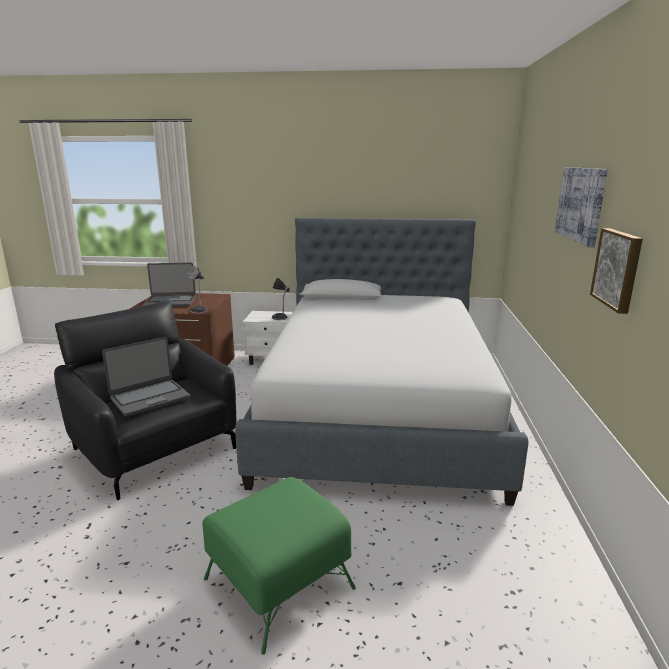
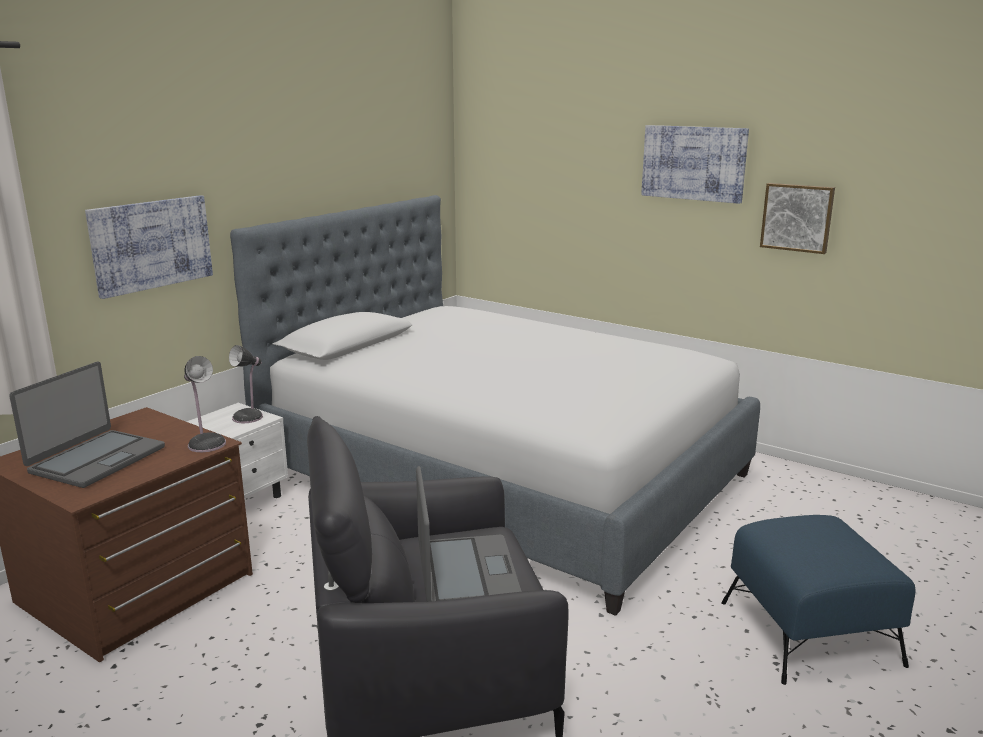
camera: 60 degrees left, 0 degrees up
(255, 218) = (151, 244): none -> picture
(277, 583) = (809, 633): green ottoman -> blue ottoman

